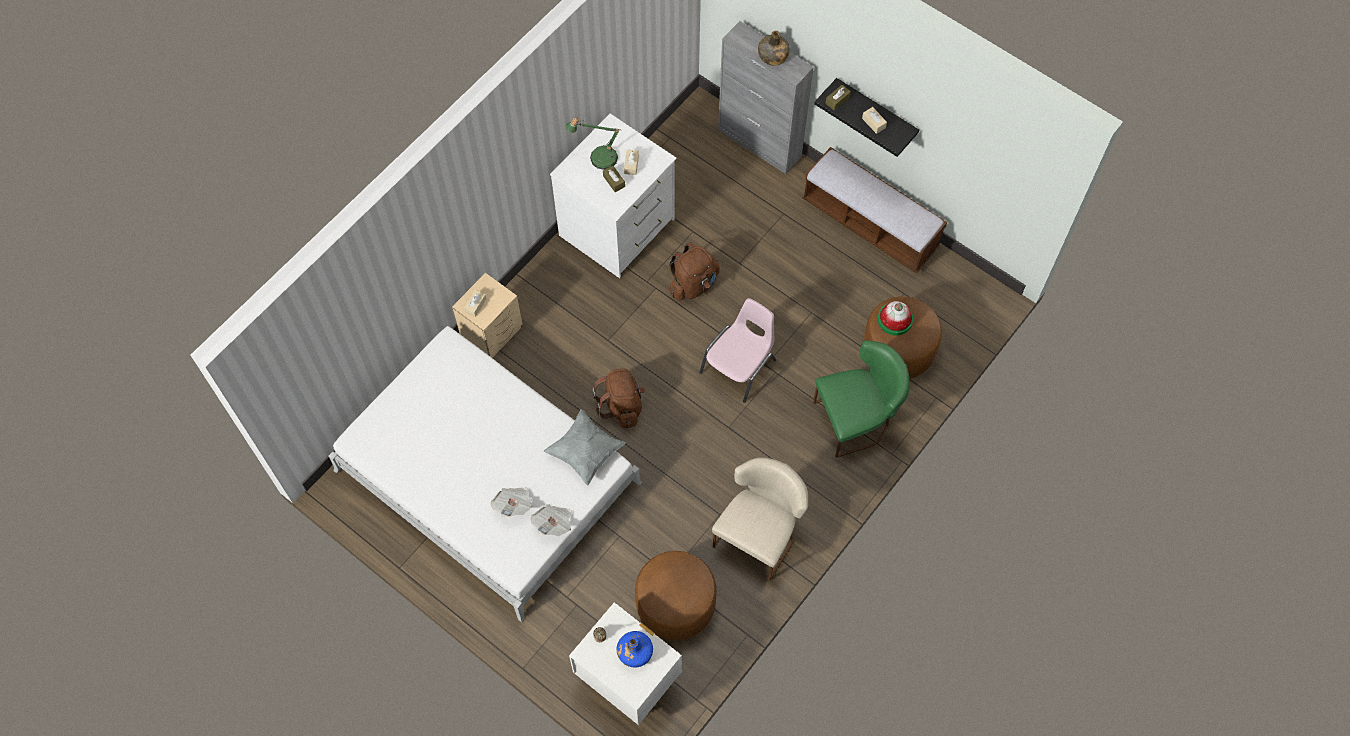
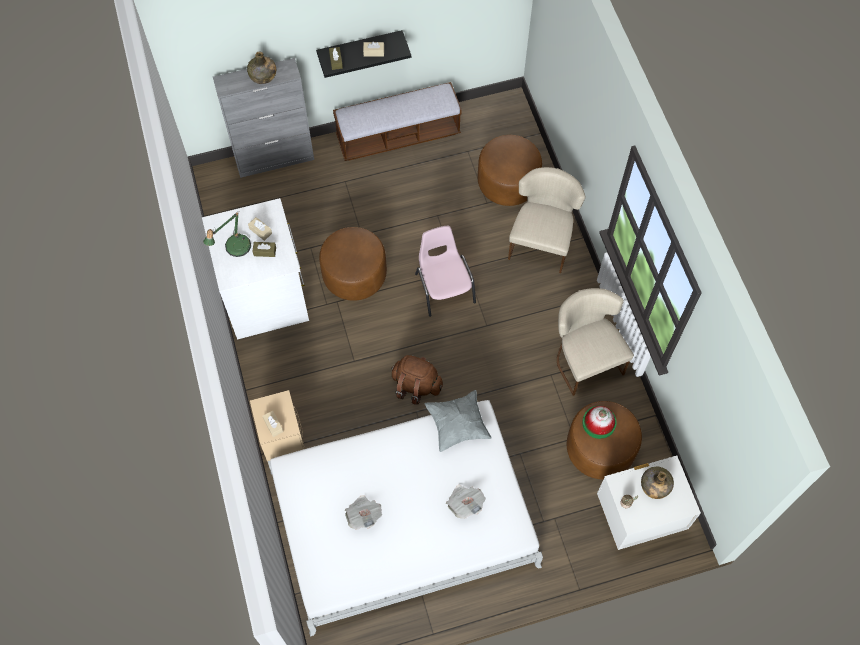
camera: 55 degrees left, 0 degrees up
(554, 523) = (501, 483): newspaper -> newspaper (363, 514)
(635, 652) = (654, 486): blue bottle -> green bottle
(693, 284) = (354, 275): brown backpack -> brown ottoman
(856, 419) = (541, 242): green chair -> beige chair
(895, 320) = (501, 160): hat -> hat (599, 423)

